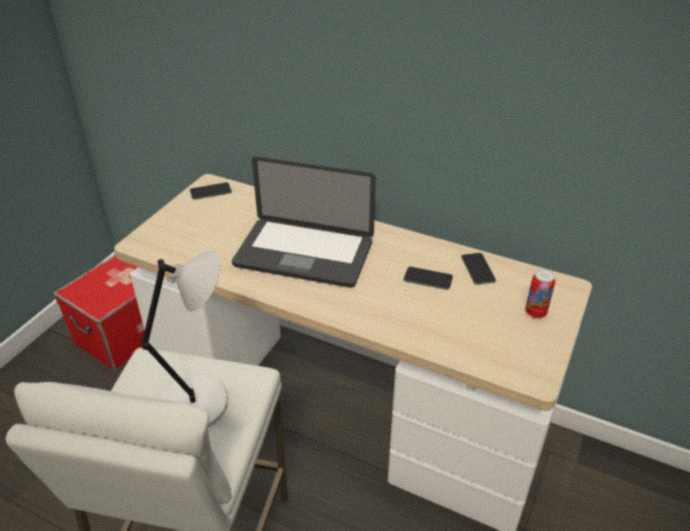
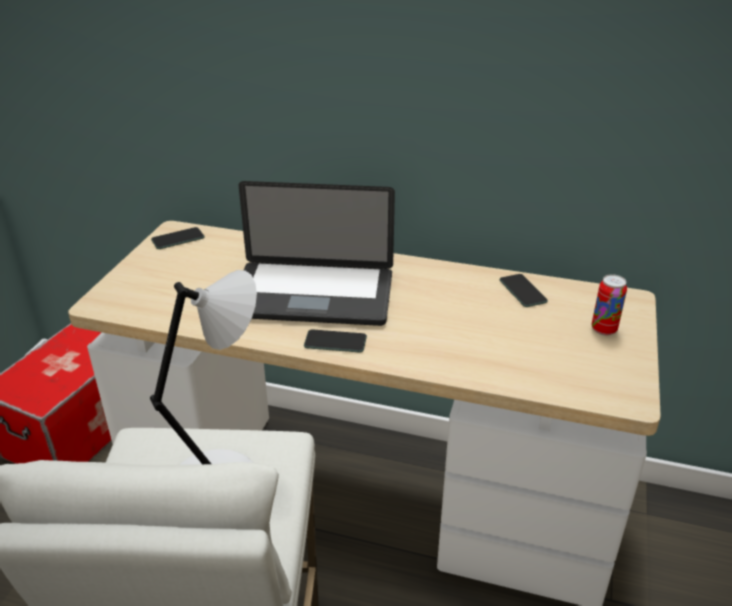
camera: 10 degrees left, 5 degrees down
(428, 279) = (469, 307): phone -> phone (335, 342)

